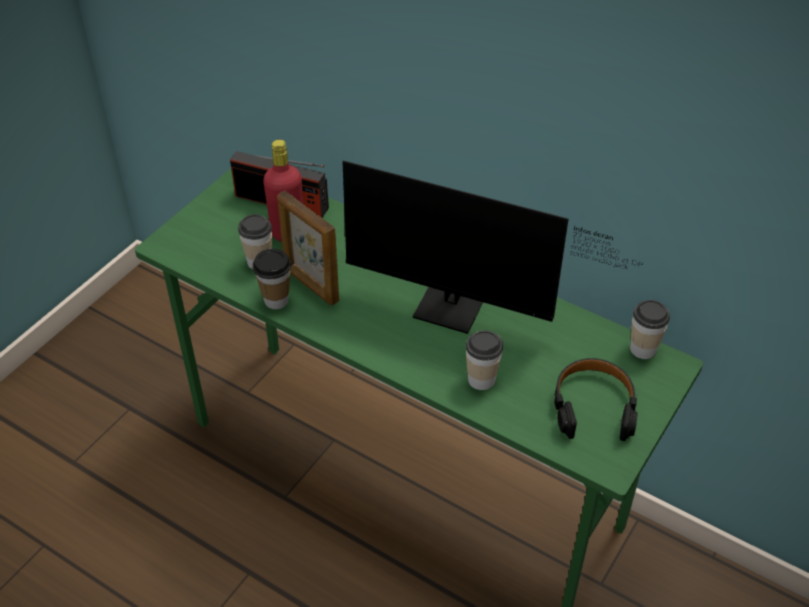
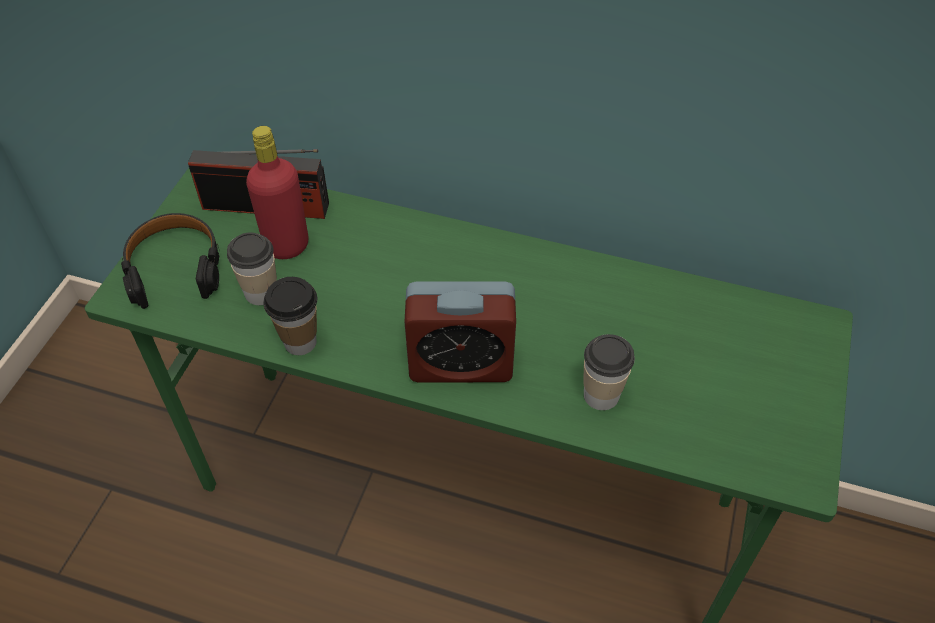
camera: 15 degrees left, 5 degrees up
(311, 285) = (339, 311): picture frame -> none
(386, 337) = (461, 364): none -> alarm clock
(459, 311) = (540, 307): monitor -> none
(593, 406) = (750, 400): black headphones -> black headphones (175, 267)
(643, 348) = (777, 310): cup -> none

